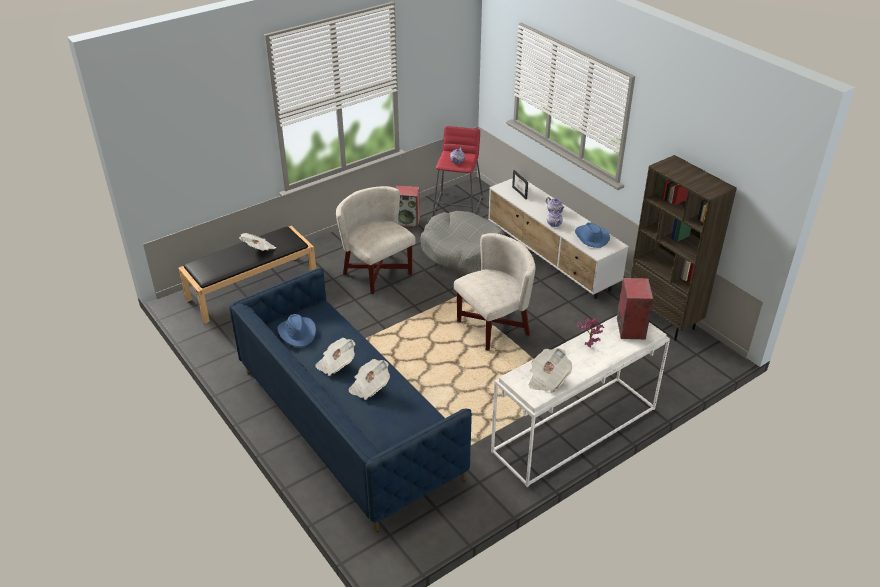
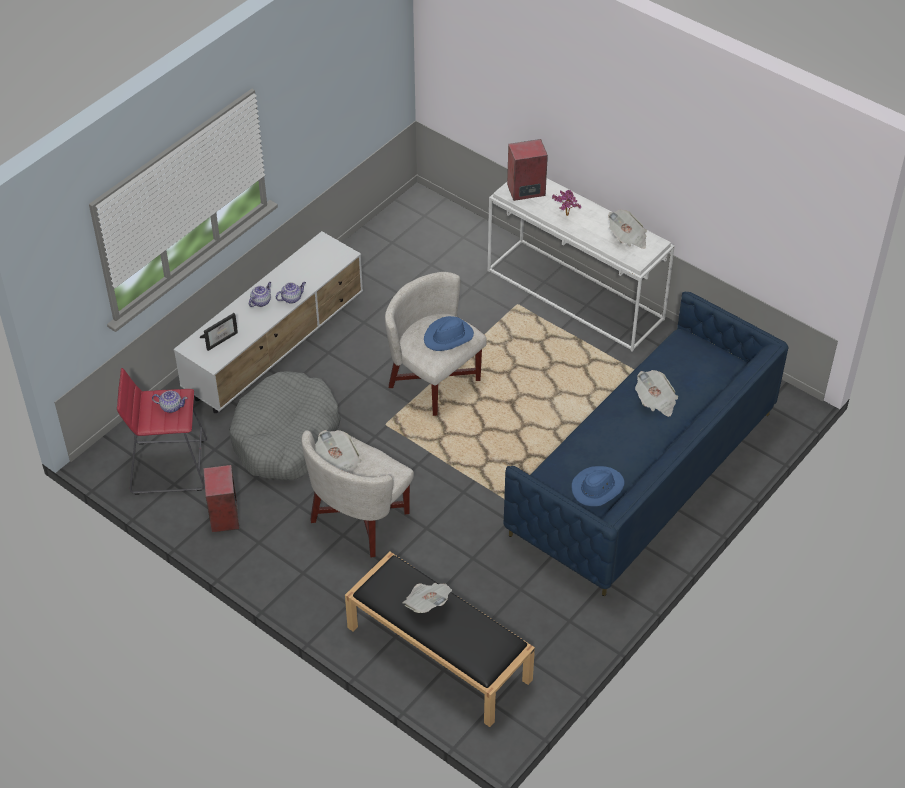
camera: 105 degrees left, 10 degrees up
(336, 364) = (634, 438): newspaper -> newspaper (338, 462)
(591, 237) = (312, 263): blue hat -> blue hat (448, 337)
(663, 319) = (371, 242): brown bookcase -> none

